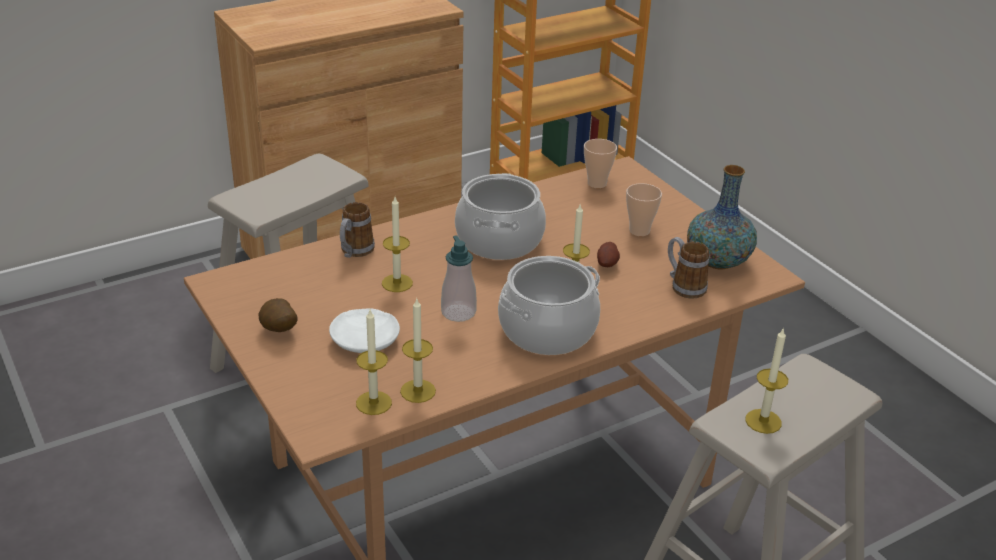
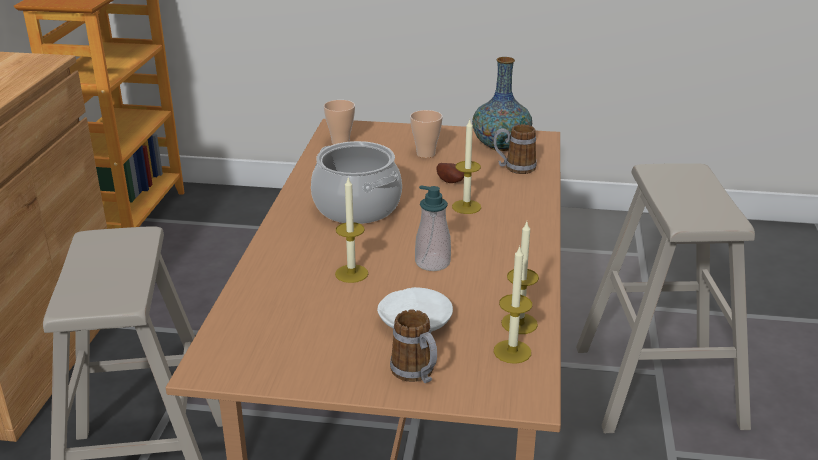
camera: 50 degrees left, 5 degrees down
(278, 331) = (341, 362): potato -> none
(354, 252) = (273, 275): mug -> mug (417, 374)
(547, 330) = (504, 236): cooking pot -> none
(763, 421) = (695, 207): candle -> none

